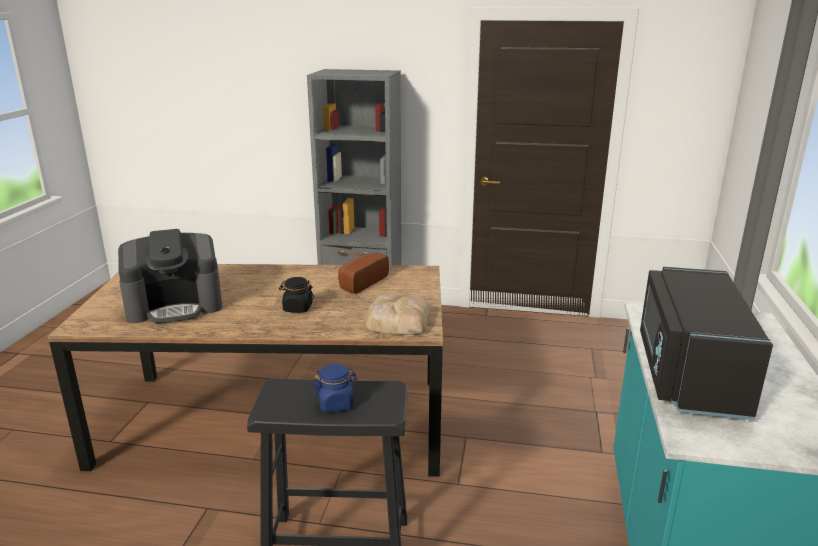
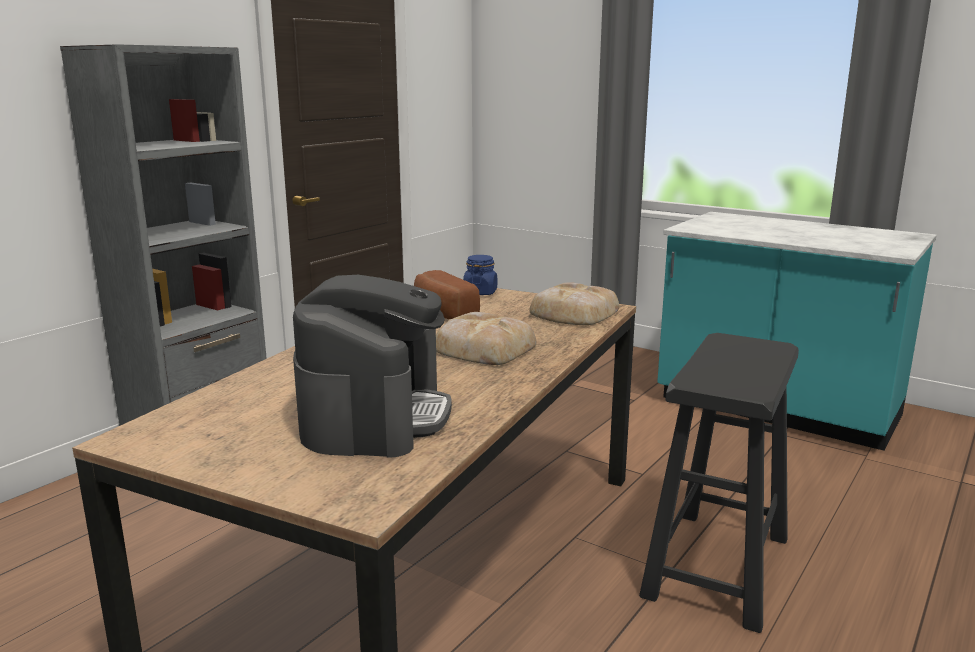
camera: 65 degrees left, 5 degrees down
(297, 308) = (483, 348): black jar -> bread
(336, 403) = (746, 362): blue jar -> blue jar (480, 292)
(687, 373) = (801, 238): black microwave -> none

